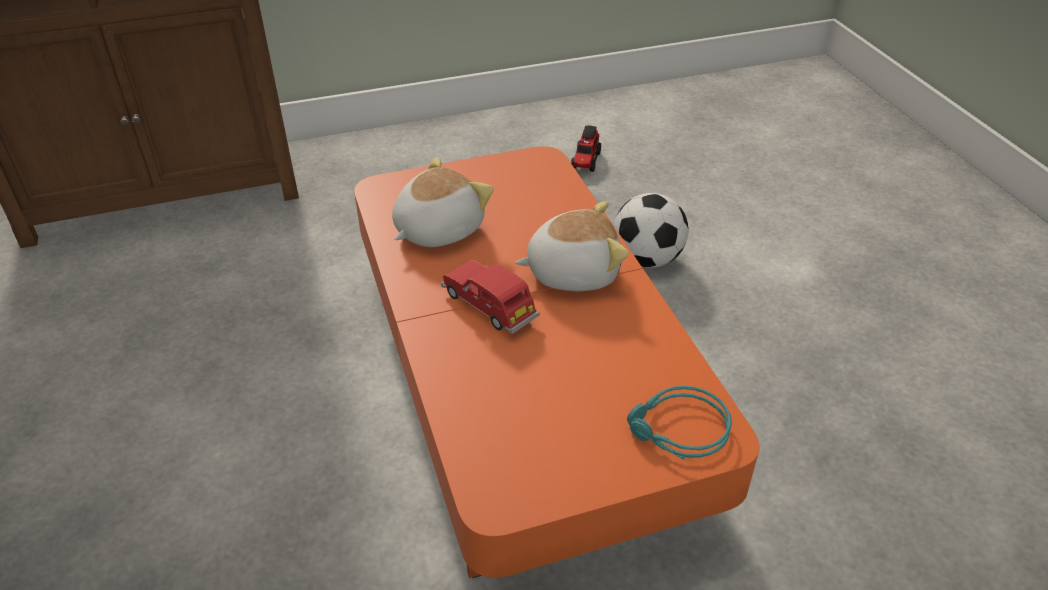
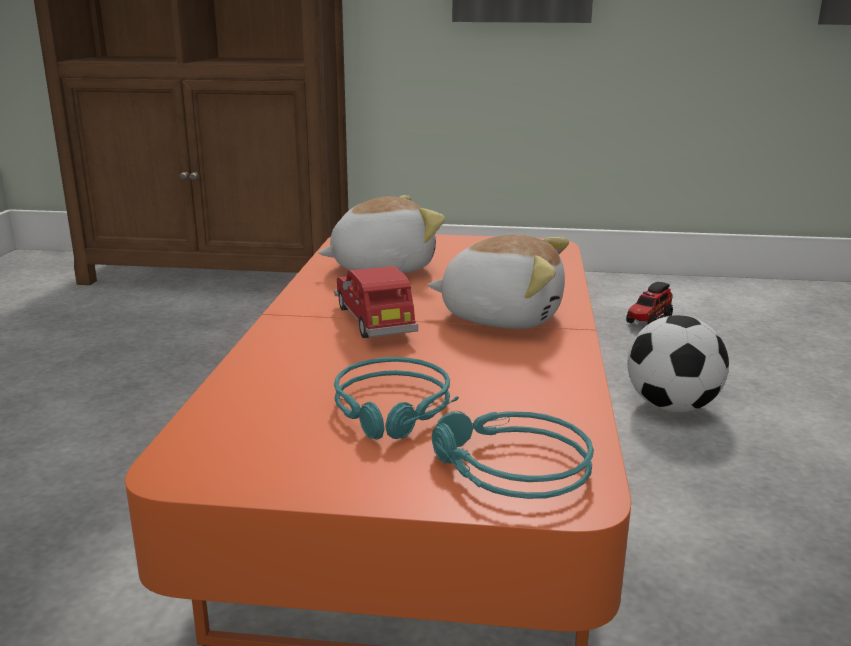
camera: 25 degrees right, 20 degrees down
(578, 401) = (395, 410): none -> turquoise headphones

